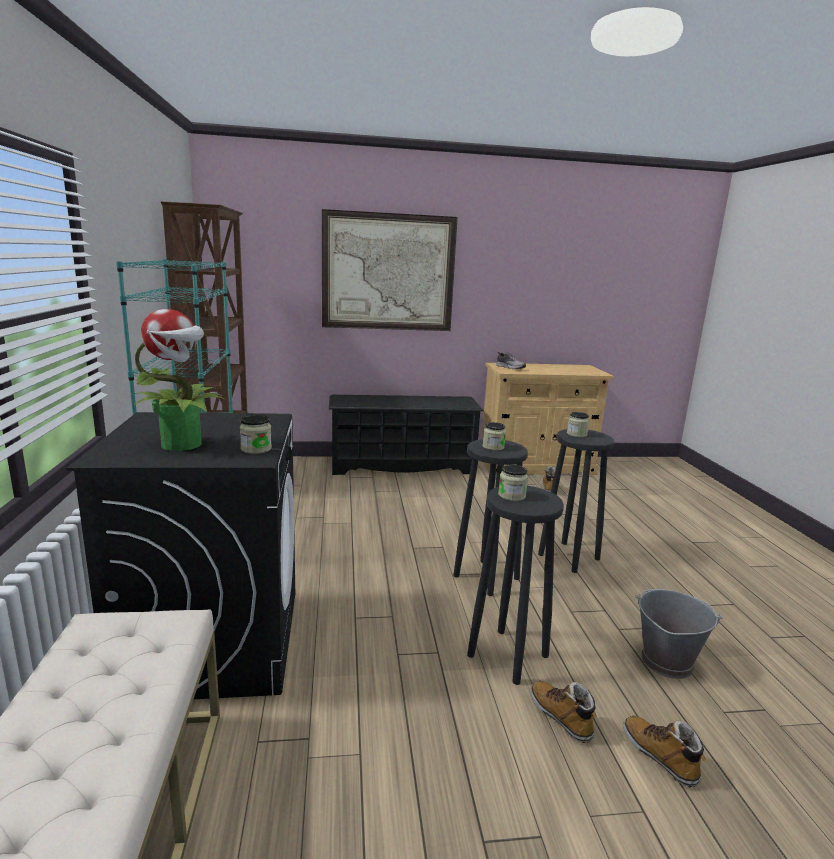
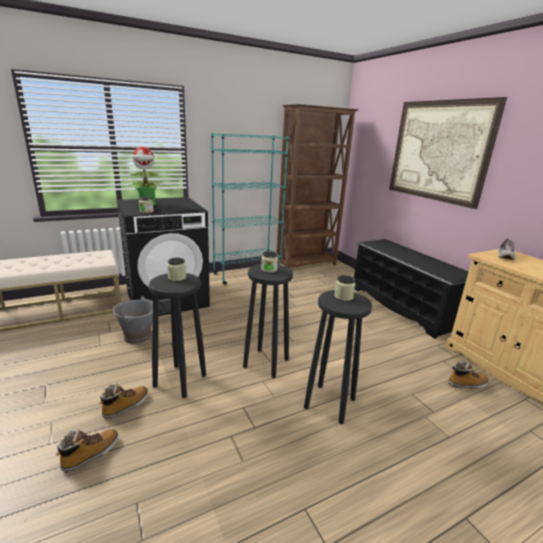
camera: 70 degrees right, 5 degrees up
(666, 661) = (196, 466): grey bucket -> grey bucket (138, 336)

